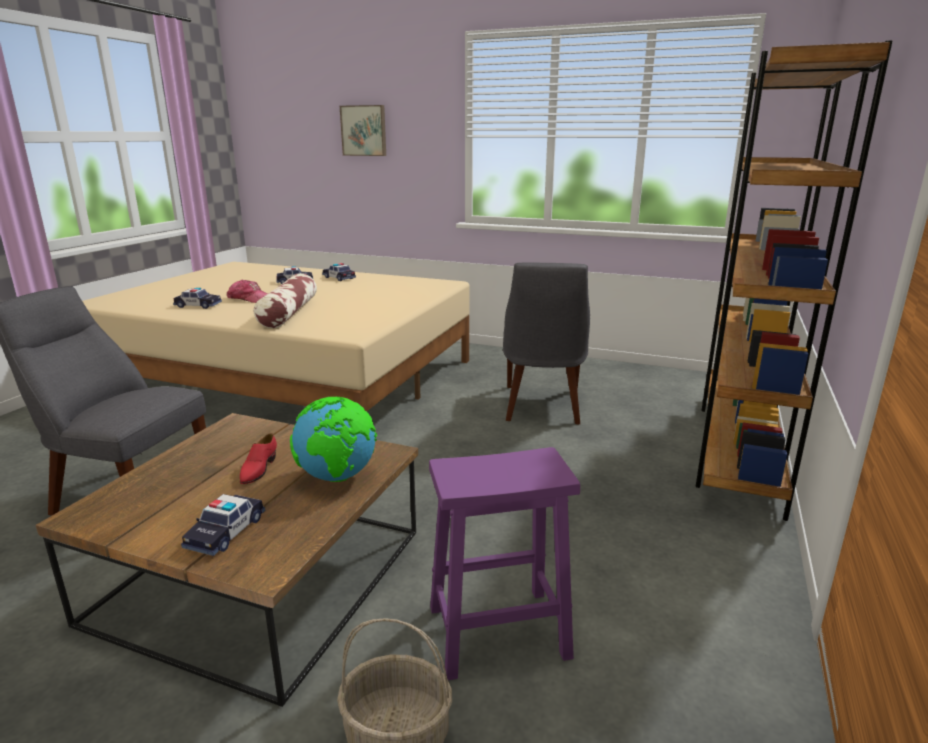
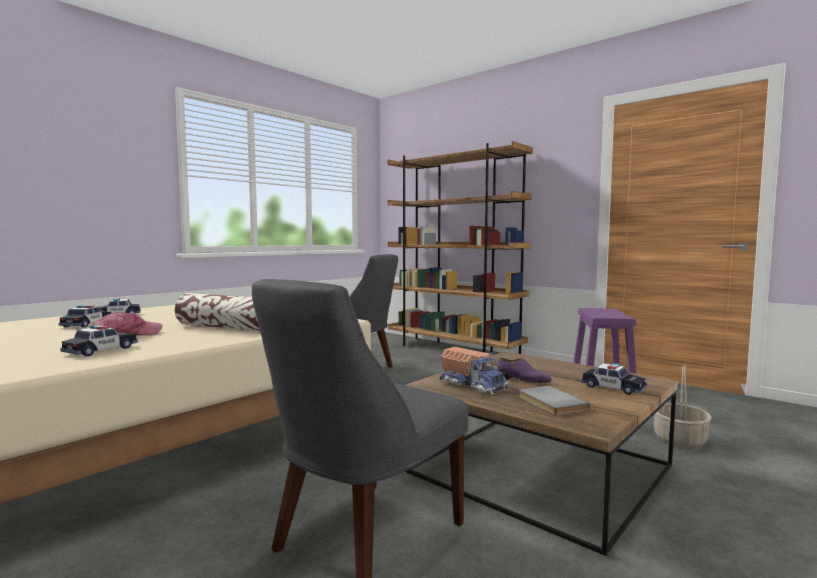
camera: 70 degrees left, 15 degrees down
(163, 489) = (549, 403): none -> grey book
(236, 444) = (473, 385): none -> toy truck
(258, 469) = (523, 380): red shoe -> purple shoe
(337, 477) = (541, 365): globe -> none
(364, 130) = (53, 157): picture -> none

